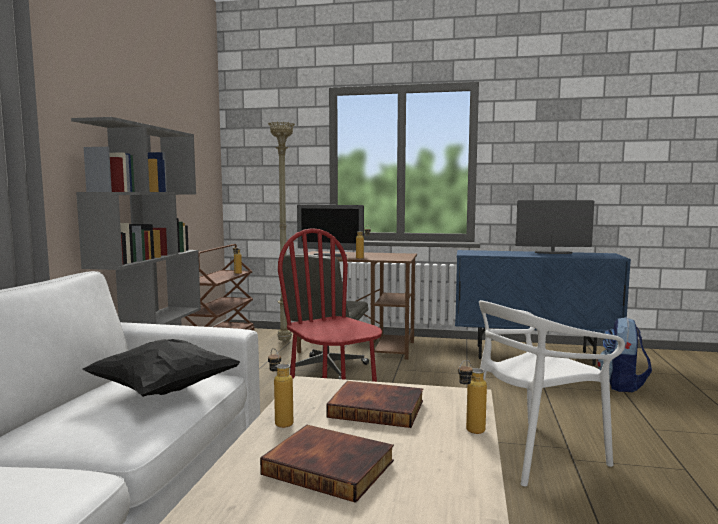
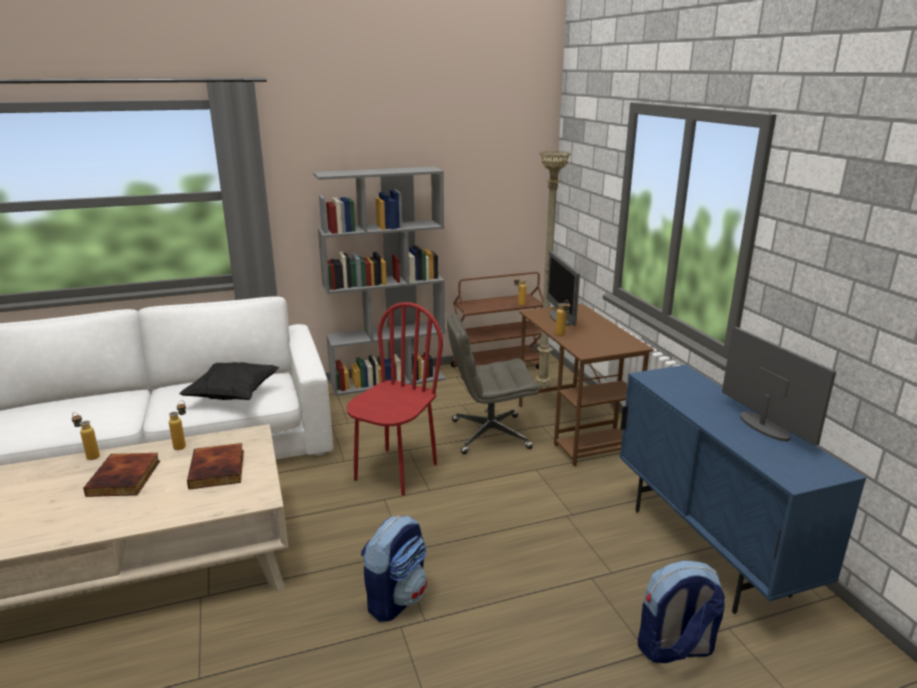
camera: 60 degrees right, 15 degrees up
(470, 432) = (188, 512): bottle -> bottle (89, 456)
(533, 453) = (396, 598): white chair -> backpack

